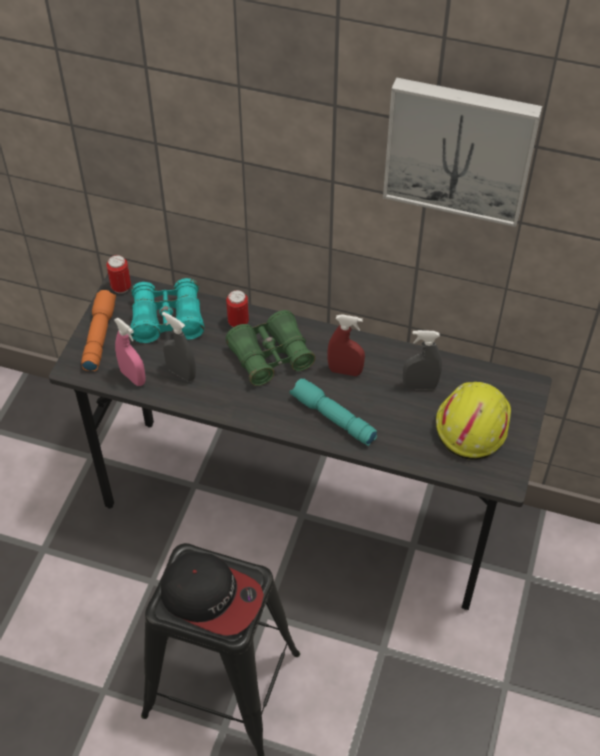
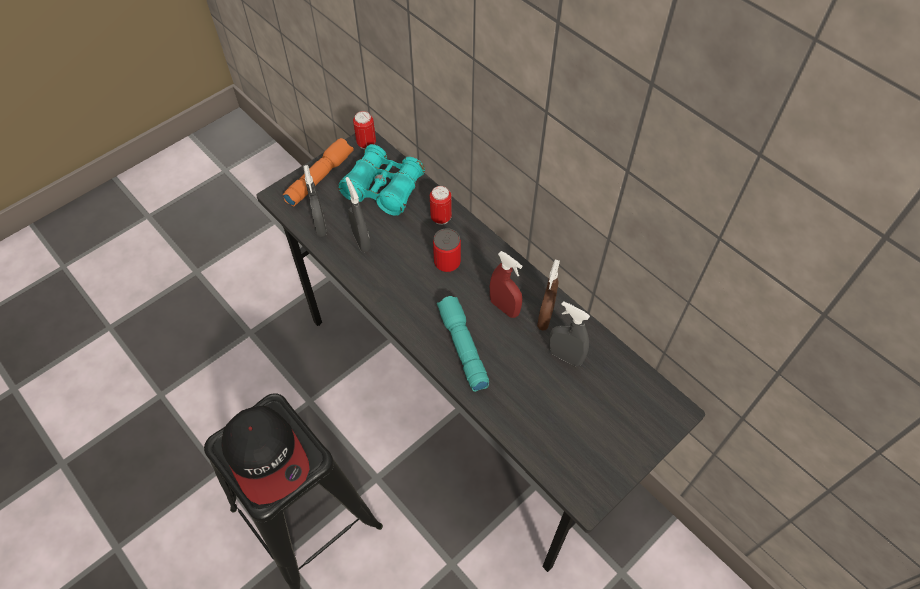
camera: 30 degrees right, 5 degrees up
(133, 377) = (320, 226): pink spray bottle -> grey spray bottle
(271, 357) = (447, 262): green binoculars -> can
(383, 363) = (545, 317): none -> brown spray bottle
(460, 149) = (670, 122): picture -> none
(471, 424) = (590, 420): yellow hard hat -> none

